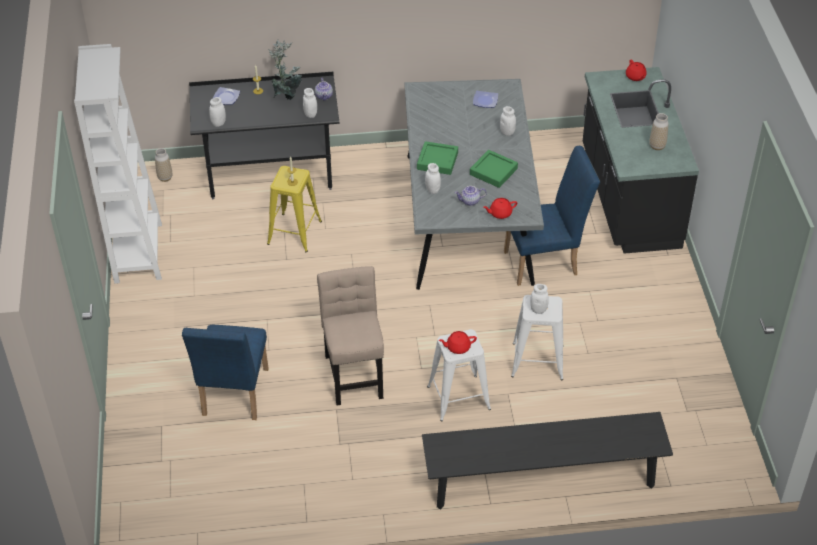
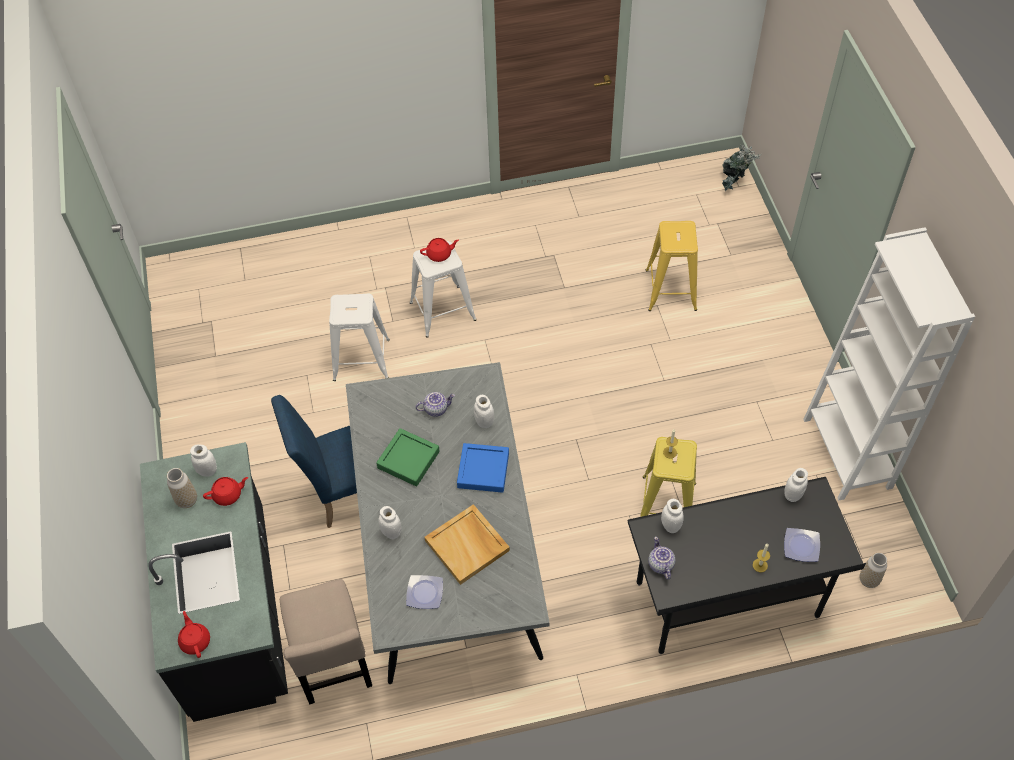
camera: 175 degrees right, 10 degrees up
(233, 397) = (671, 290): blue chair -> yellow stool
(286, 96) = (715, 559): potted plant -> potted plant (734, 184)
(354, 373) = (554, 327): beige chair -> beige chair (333, 663)
(437, 161) = (483, 470): green tray -> blue tray
(453, 121) = (468, 545): none -> beige tray
(500, 213) = (398, 395): red teapot -> red teapot (228, 495)
(538, 309) = (355, 305): white jar -> white jar (207, 471)
(542, 481) = (359, 240): black bench -> none

